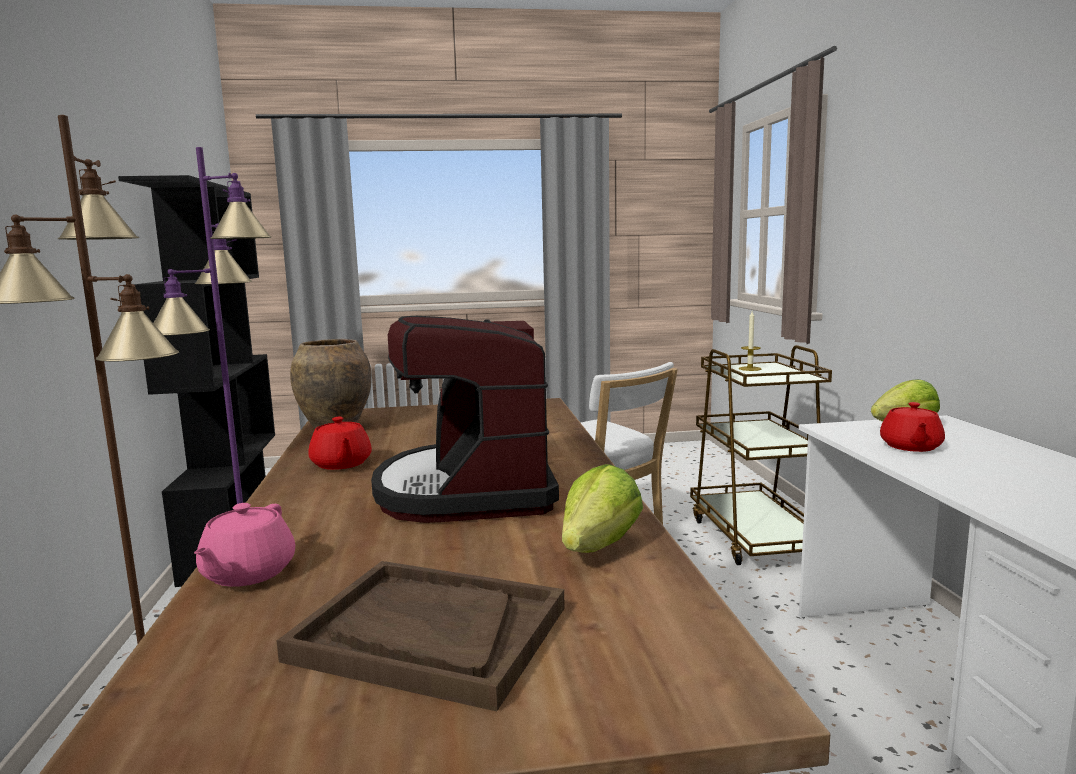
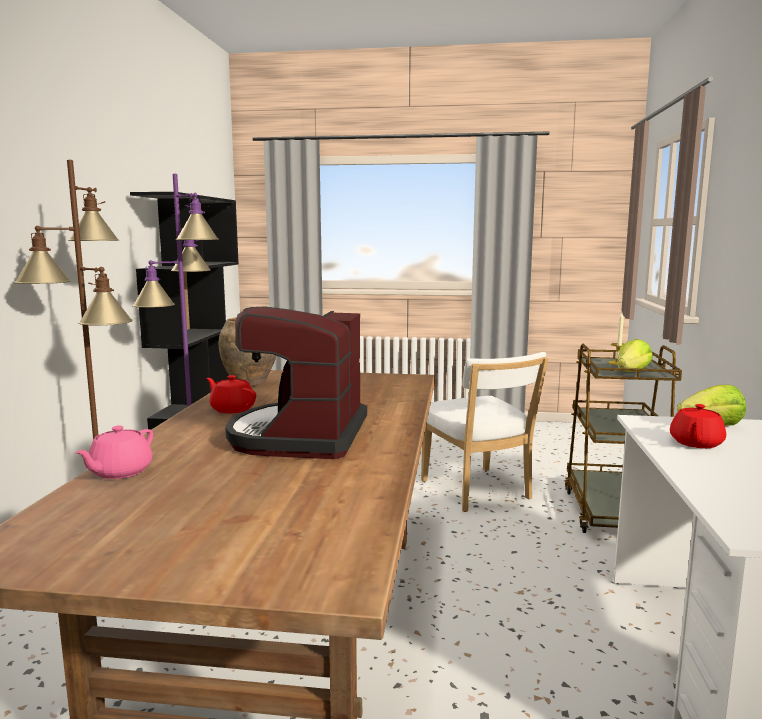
camera: 15 degrees right, 0 degrees up
(341, 464) = (232, 409): red teapot -> red teapot turned 135 degrees clockwise
(429, 634) = (193, 522): brown tray -> none
(598, 547) = (351, 485): lettuce -> lettuce (631, 372)

